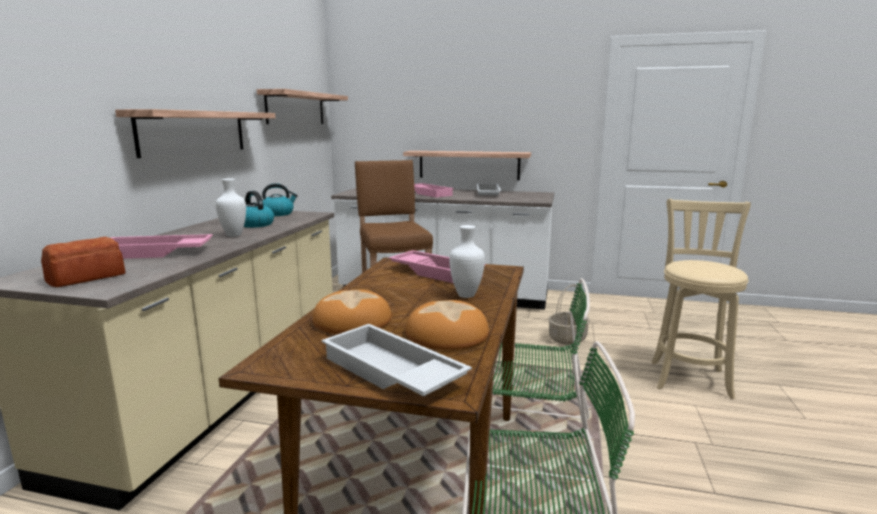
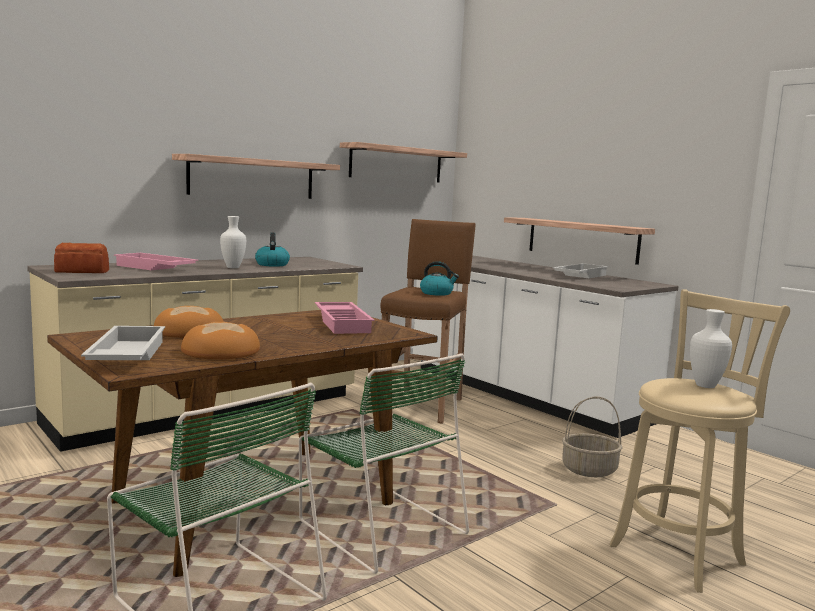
camera: 35 degrees right, 5 degrees down
(278, 214) = (315, 261): kettle -> kettle (437, 293)
(429, 193) = (515, 267): pink tray -> none
(466, 295) = (314, 338): white vase -> white vase (706, 385)

